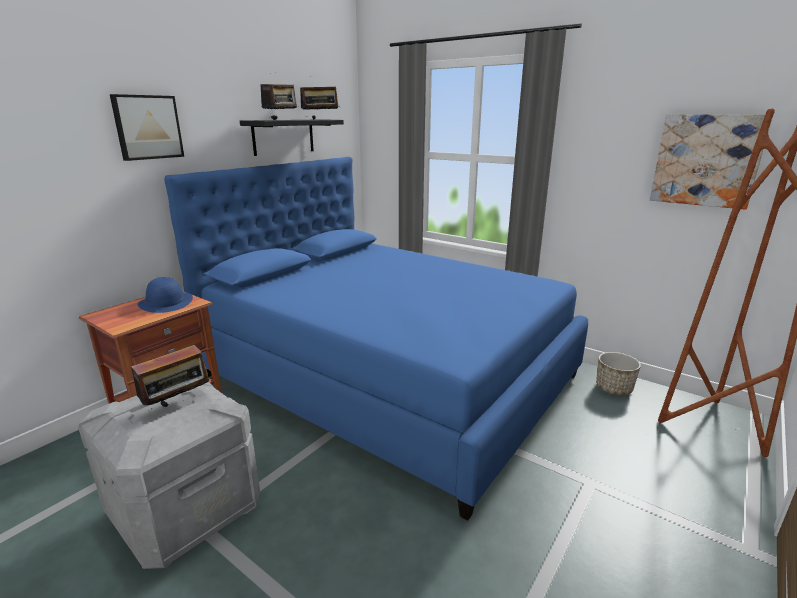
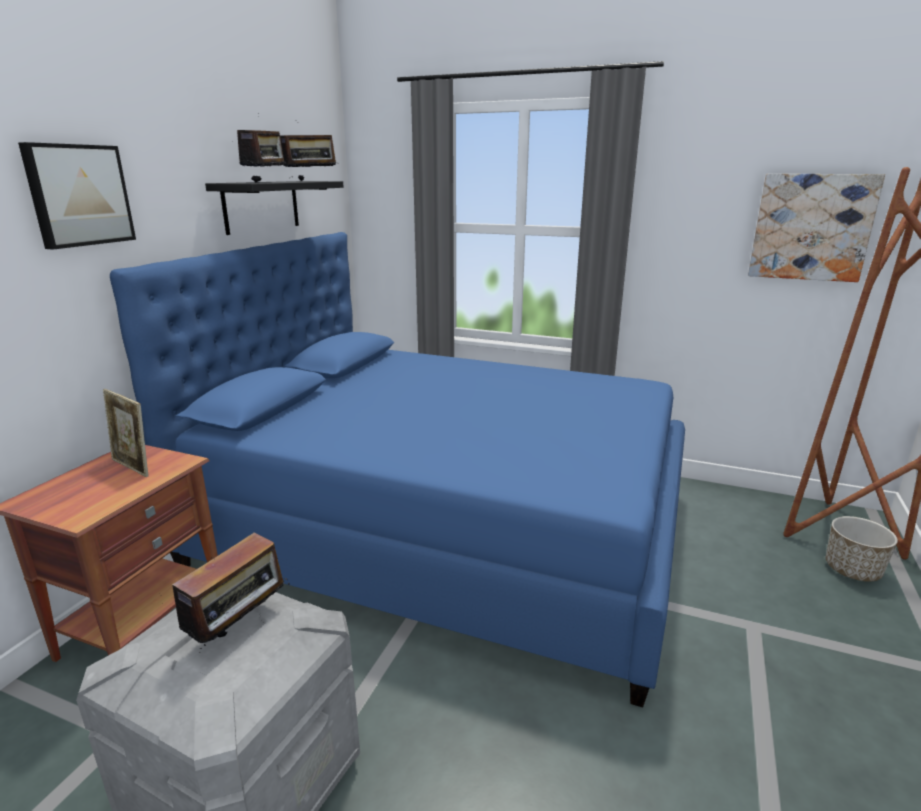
camera: 15 degrees left, 0 degrees up
(166, 302) = (133, 467): blue hat -> picture frame
(613, 388) = (718, 503): planter -> planter (852, 570)

